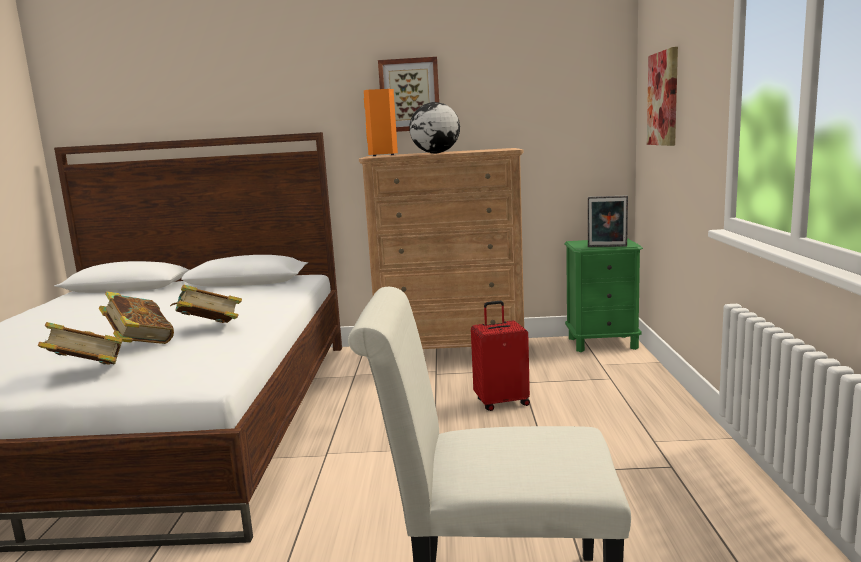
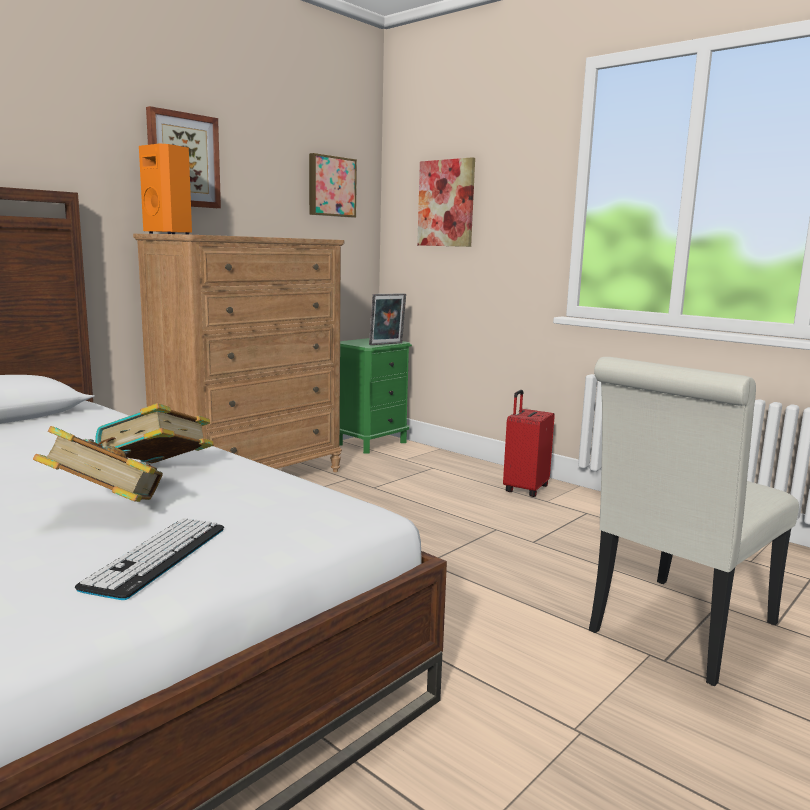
camera: 50 degrees left, 0 degrees up
(87, 374) = (157, 557): book -> keyboard
(435, 153) = (253, 236): globe -> none
(501, 402) = (391, 507): red suitcase -> red suitcase (524, 489)
(565, 94) = (331, 186): none -> picture

